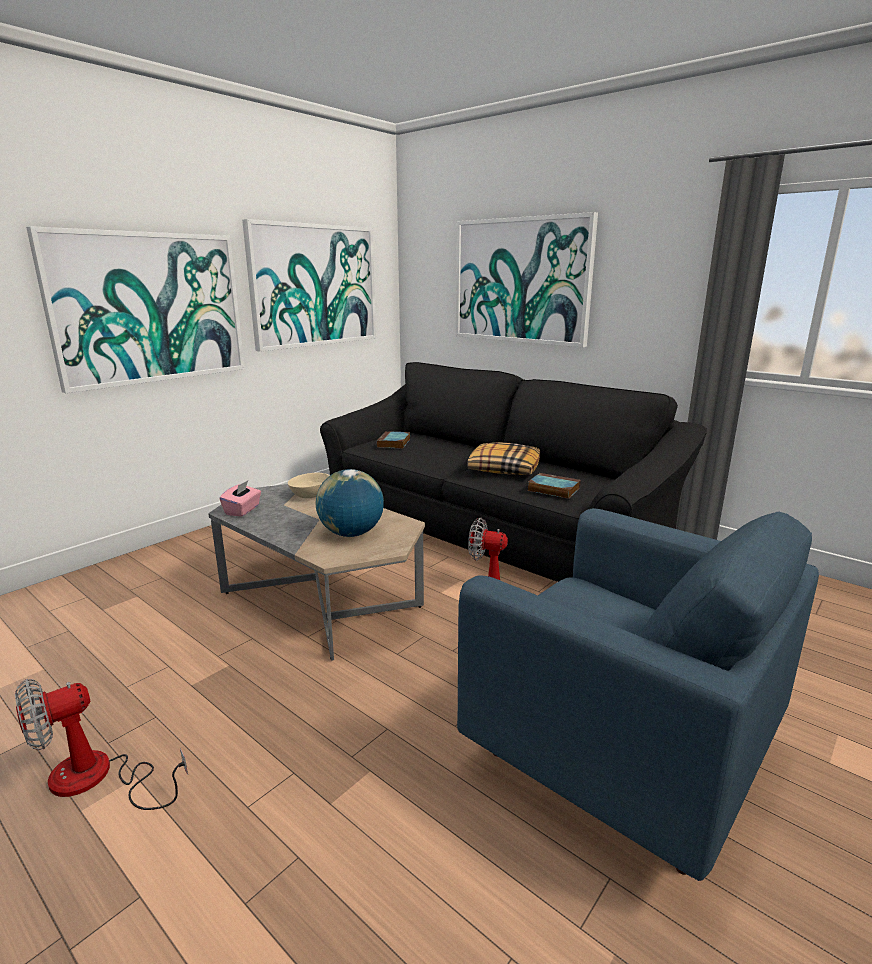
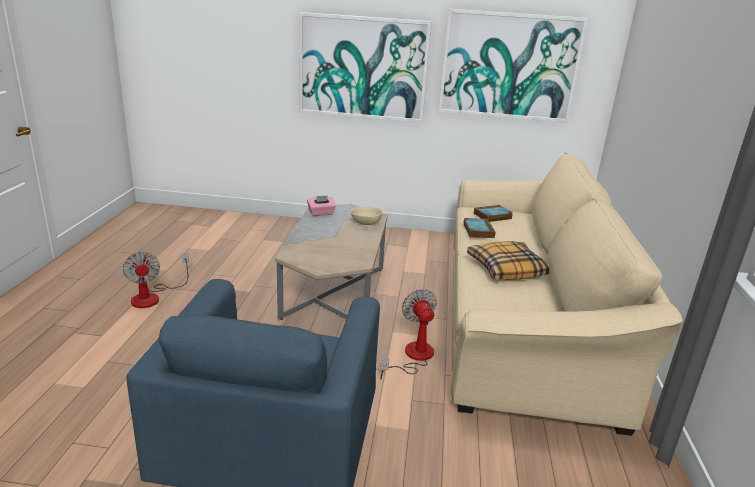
camera: 55 degrees right, 5 degrees up
(97, 779) = (153, 296): fan -> fan turned 135 degrees counterclockwise
(351, 533) = (326, 251): globe -> none
(489, 526) = (521, 322): black sofa -> beige sofa
(521, 281) = (667, 96): picture -> none
(552, 489) = (489, 298): book -> book (478, 230)

